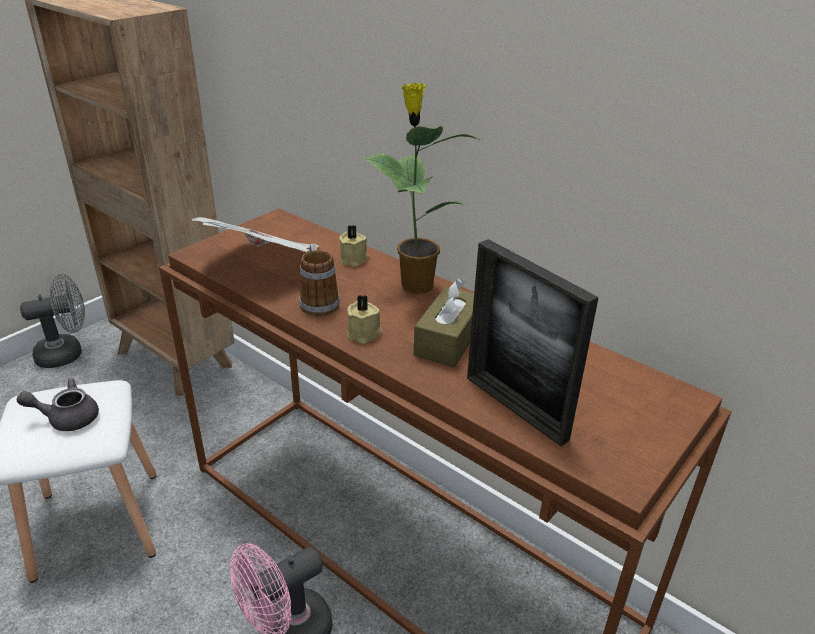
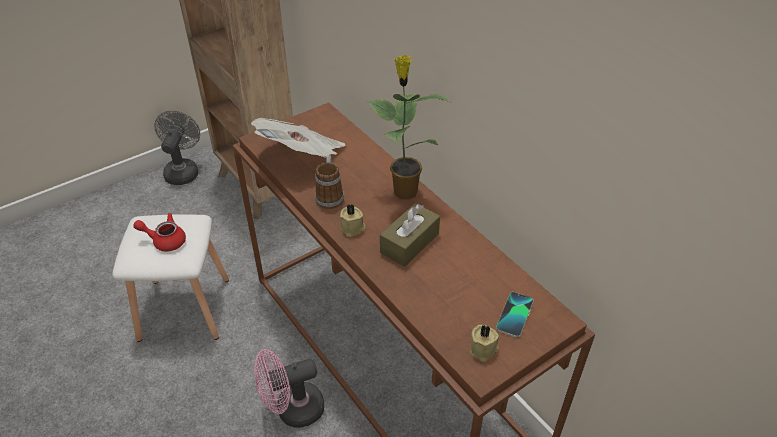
camera: 15 degrees right, 10 degrees up
(67, 353) = (183, 171): grey fan -> grey fan turned 75 degrees counterclockwise
(67, 418) = (165, 240): grey teapot -> red teapot
(354, 259) = (368, 161): beige candle -> beige candle (484, 350)
(515, 407) = (433, 306): picture frame -> none
(628, 401) = (515, 315): none -> phone

